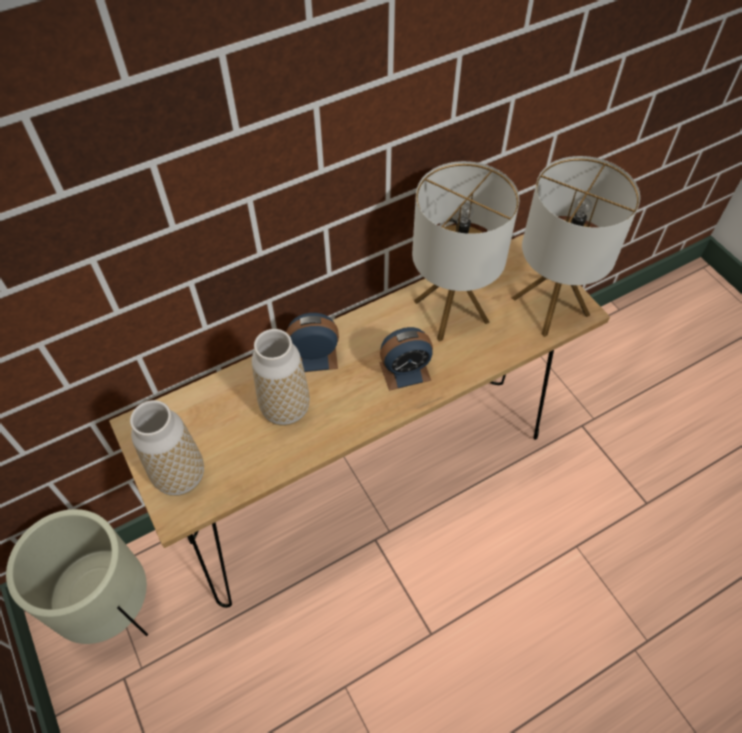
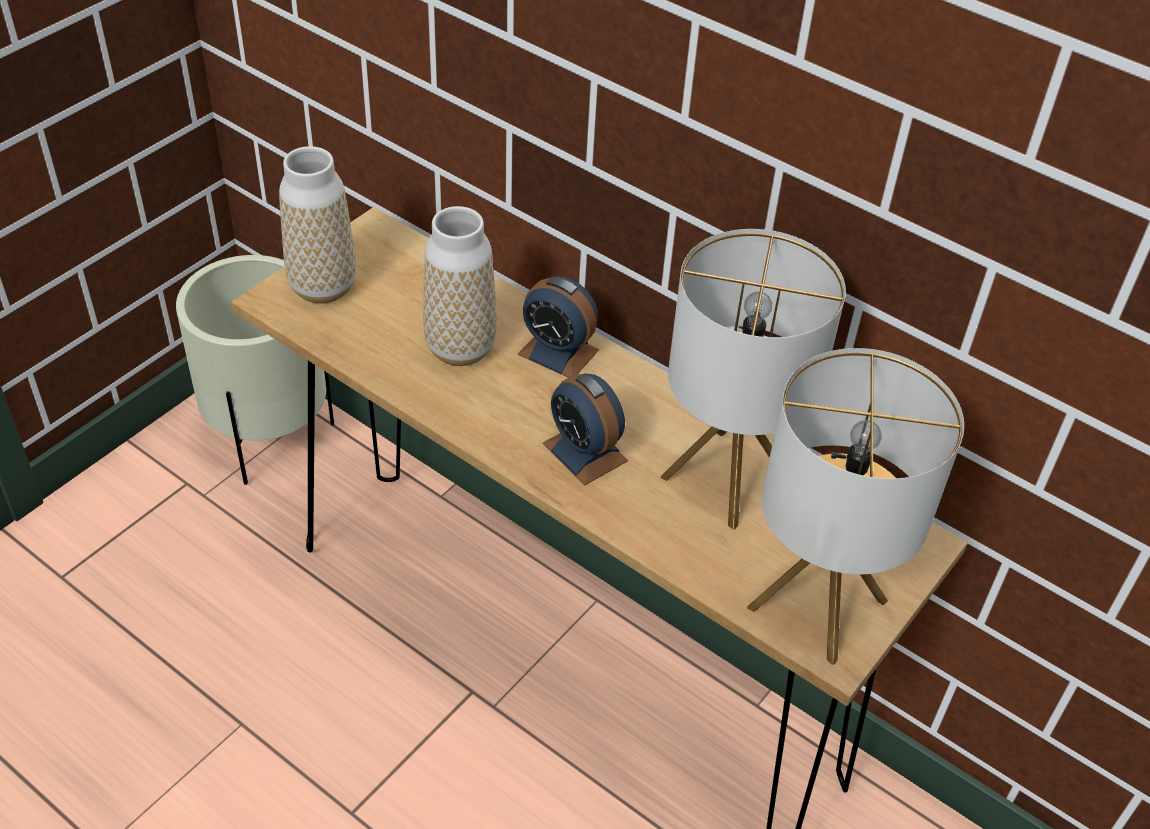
camera: 65 degrees right, 10 degrees down
(315, 356) = (558, 352): alarm clock -> alarm clock turned 150 degrees clockwise

